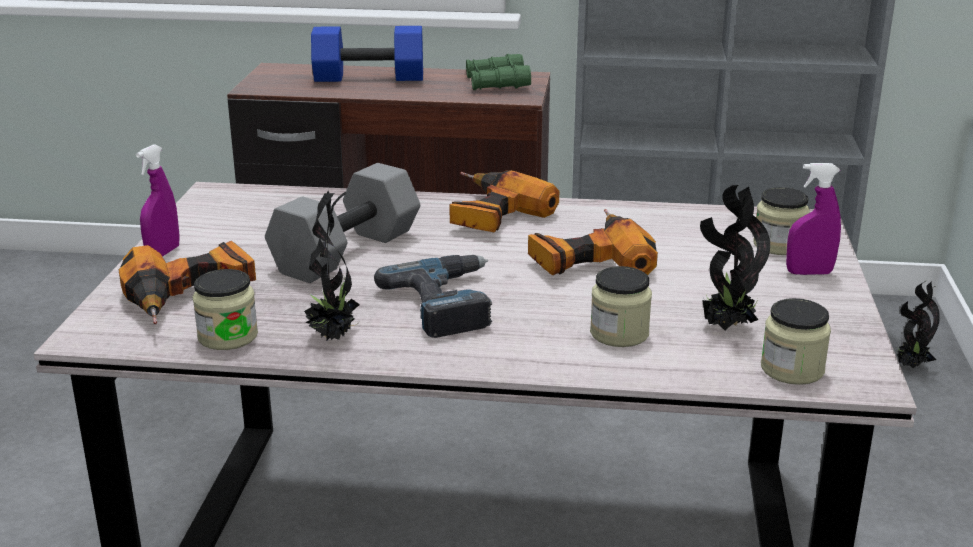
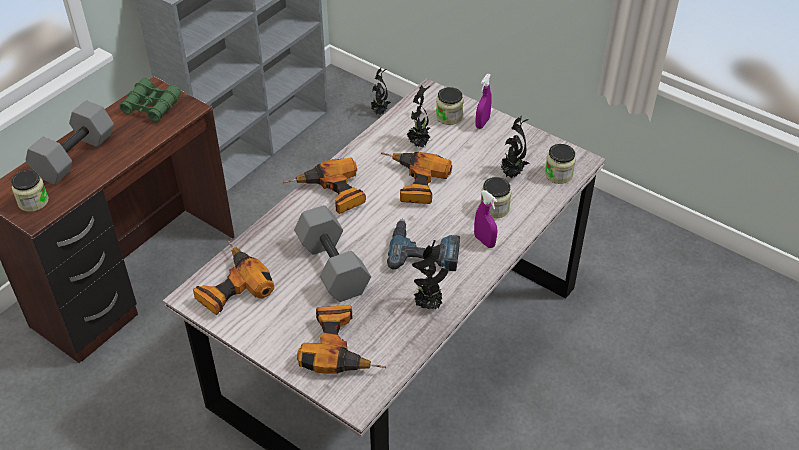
camera: 60 degrees left, 20 degrees up
(163, 253) = (269, 344): purple spray bottle -> purple spray bottle (484, 241)
(228, 336) = (400, 345): jar -> jar (33, 202)
(248, 206) = (230, 287): none -> power drill
(370, 77) = (74, 155): blue dumbbell -> grey dumbbell
(680, 241) = (419, 144): none -> potted plant

